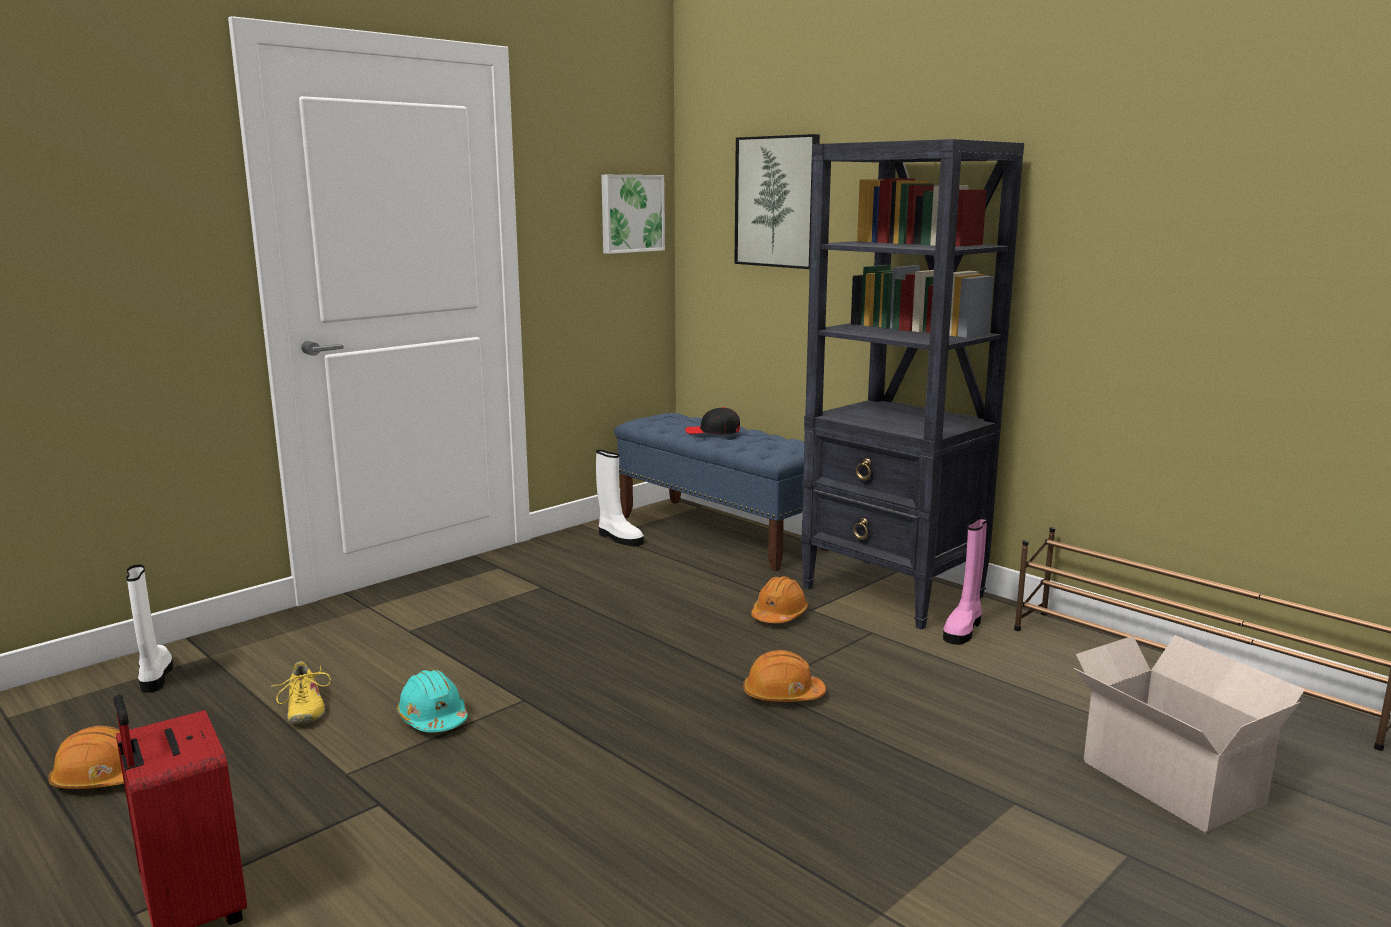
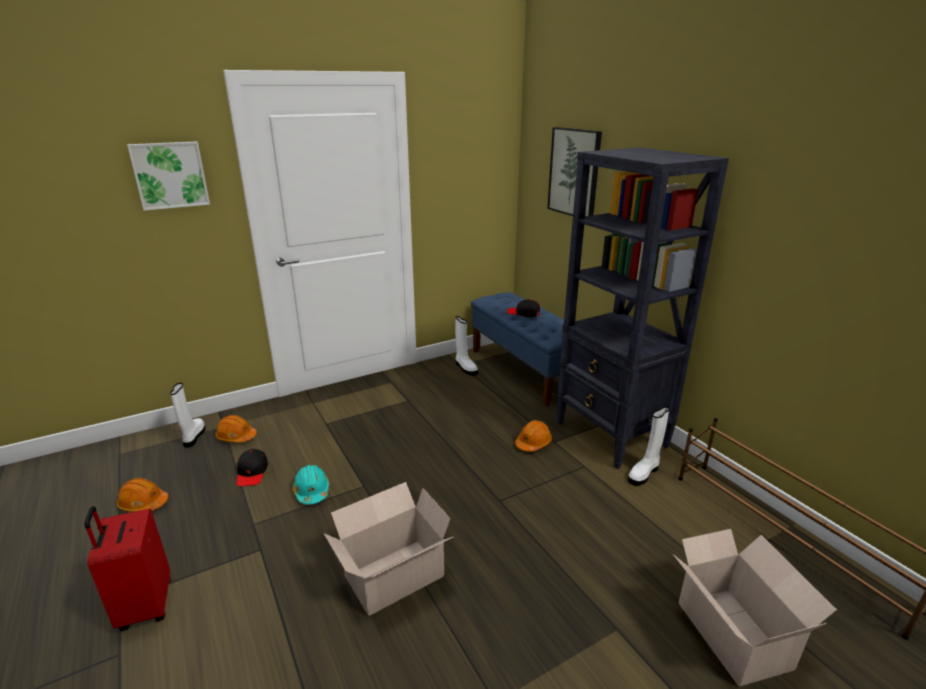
camera: 15 degrees right, 10 degrees up
(304, 709) = (252, 472): yellow shoe -> black cap
(631, 213) = (487, 172): picture -> picture (170, 175)
(635, 801) = (391, 576): none -> cardboard box
(782, 695) = (509, 509): orange hard hat -> orange hard hat (236, 437)
(963, 629) = (644, 473): pink boot -> white boot

